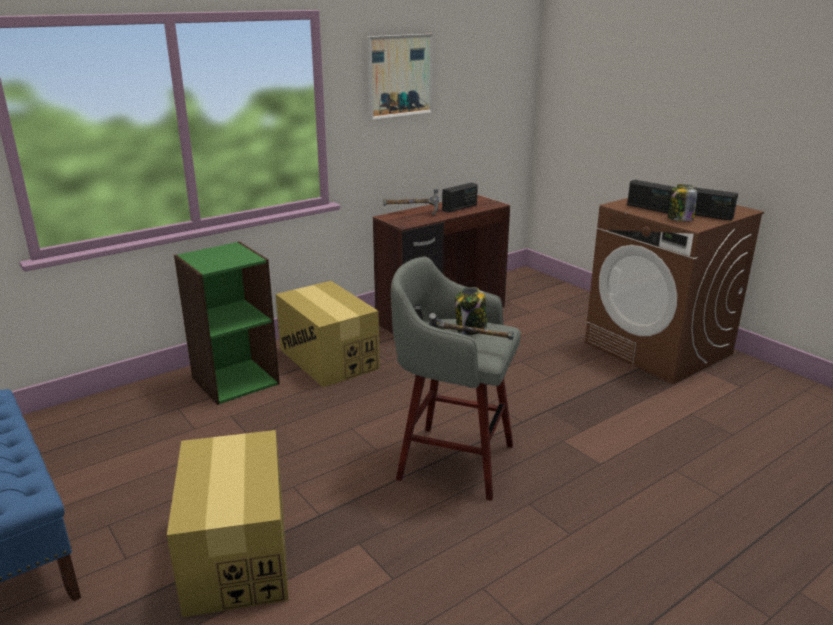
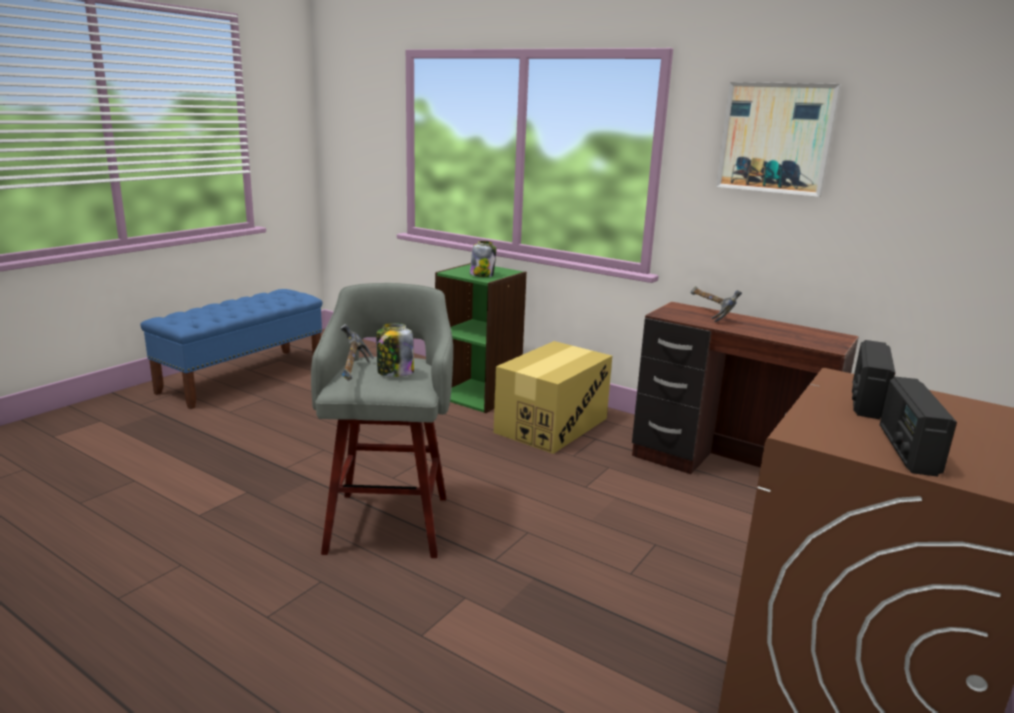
camera: 70 degrees right, 5 degrees down
(237, 553) = (233, 446): cardboard box -> none
(460, 207) = (774, 331): radio -> none
(679, 219) = (832, 423): jar -> jar (482, 275)

